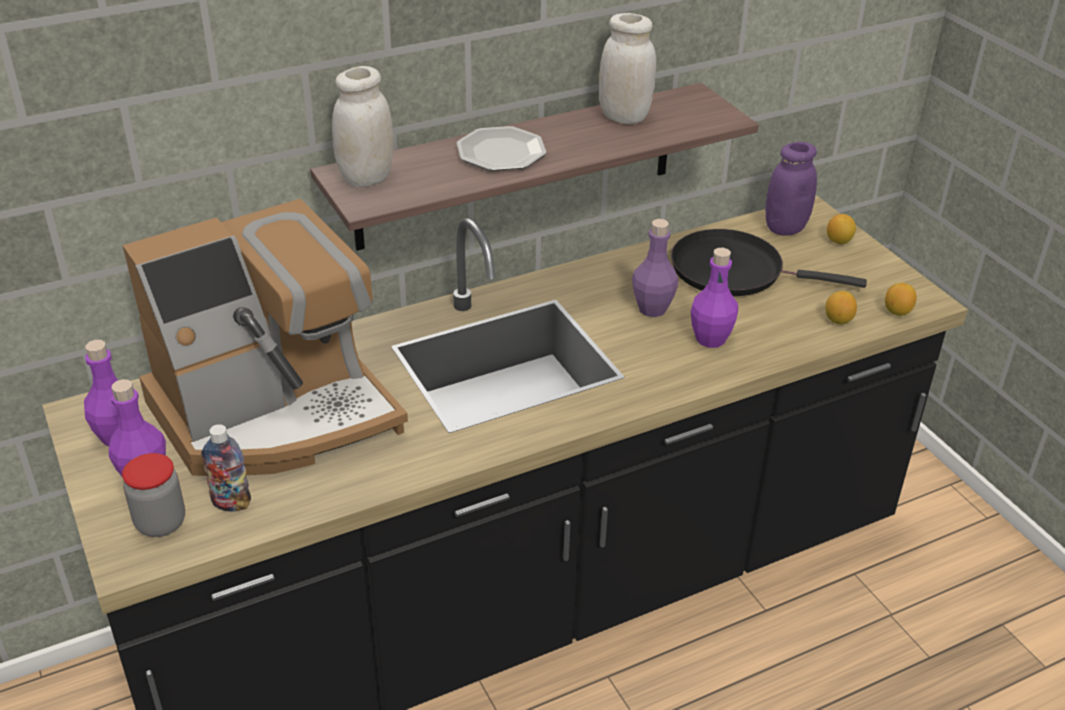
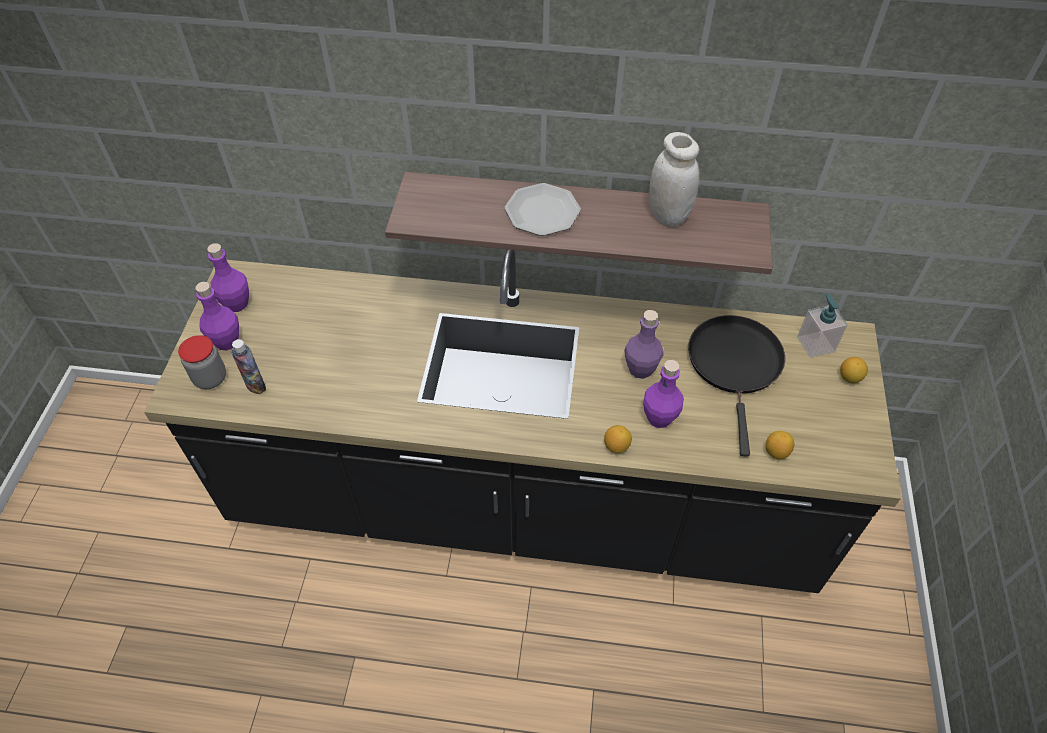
camera: 35 degrees right, 15 degrees up
(276, 413) = (331, 331): coffee machine -> none
(366, 178) = (430, 196): white jar -> none
(734, 271) = (735, 365): black frying pan -> black frying pan turned 45 degrees clockwise
(785, 228) = (815, 344): purple jar -> soap dispenser
(897, 311) = (834, 469): lemon -> lemon (616, 446)

